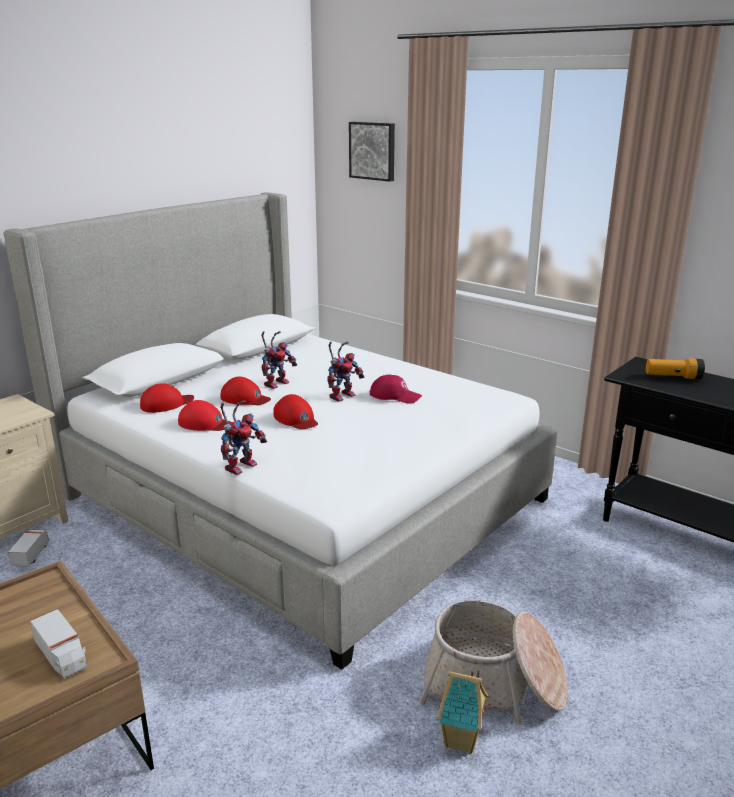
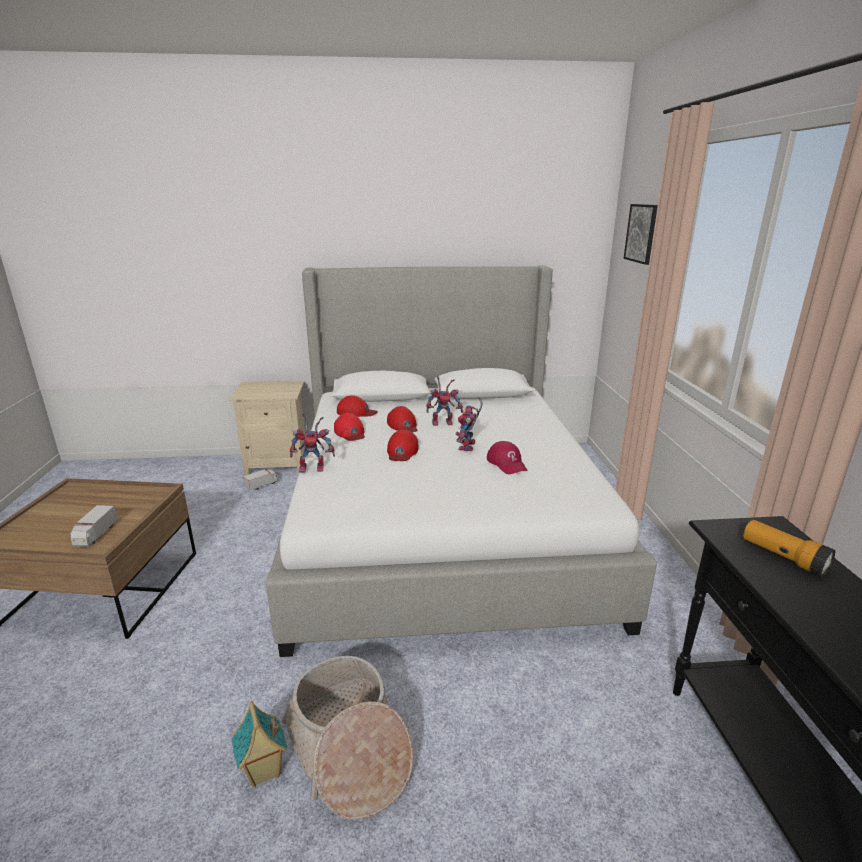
camera: 45 degrees right, 0 degrees up
(342, 395) = (468, 447): toy robot -> toy robot turned 105 degrees clockwise

